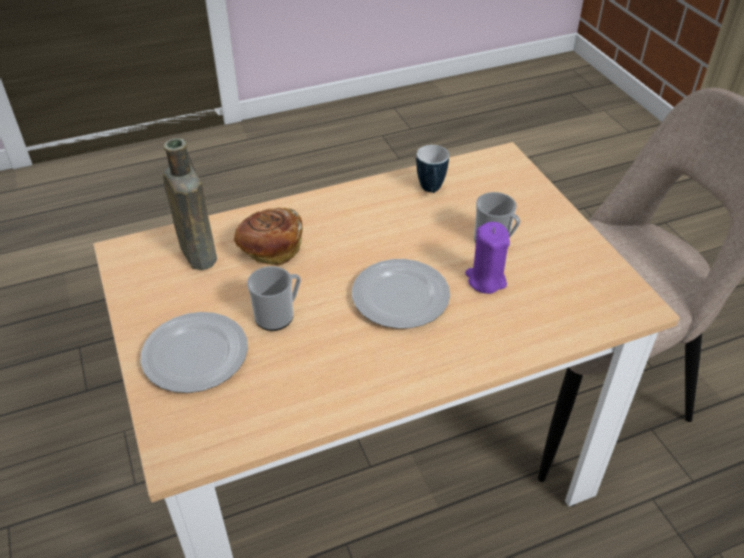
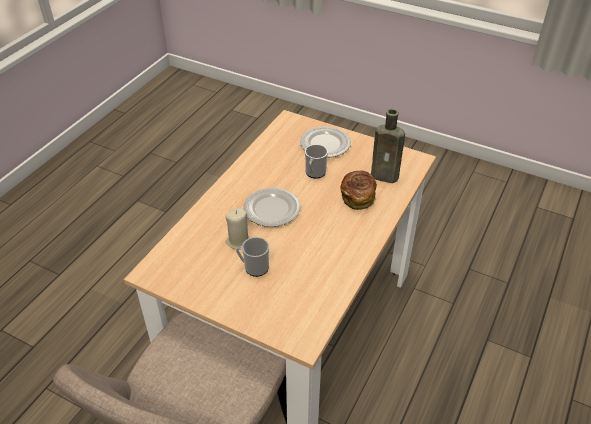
camera: 140 degrees right, 0 degrees up
(431, 191) = (321, 281): mug -> none
(485, 280) = (239, 241): purple candle -> beige candle

